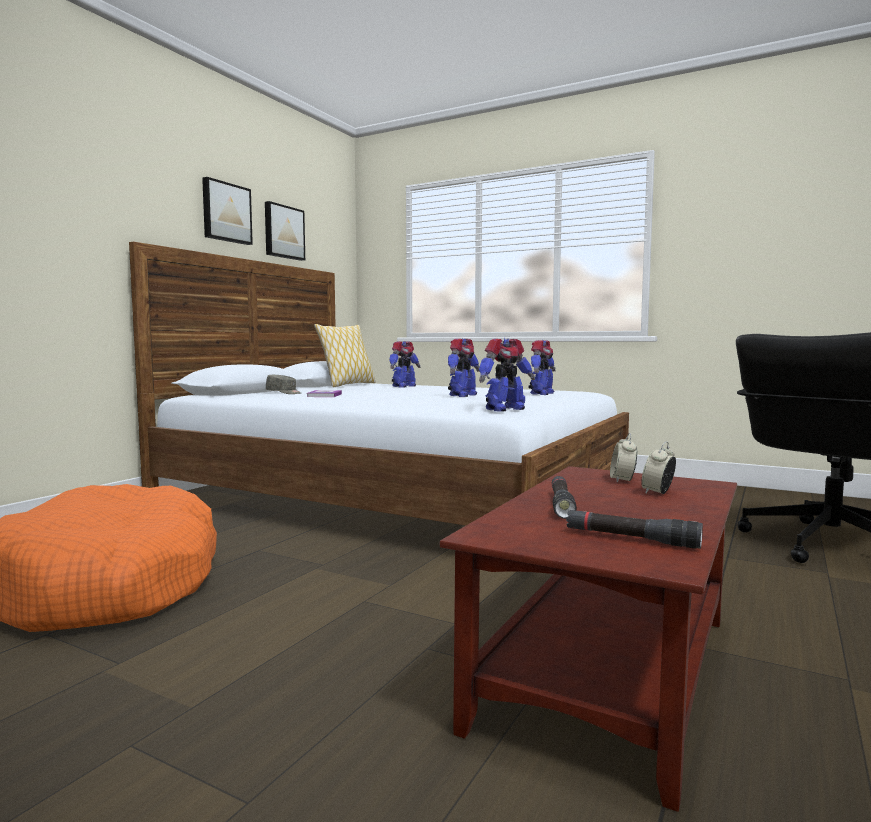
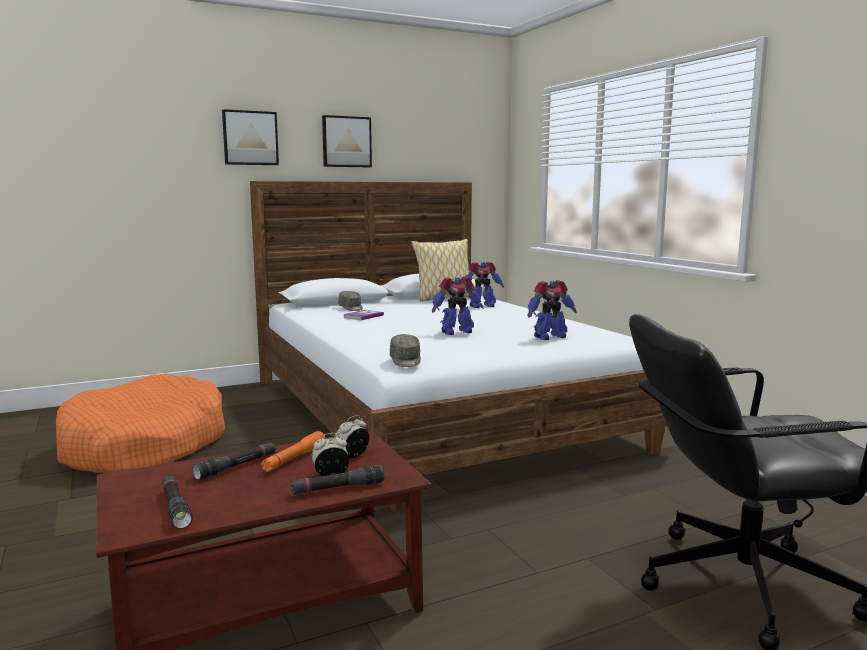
camera: 35 degrees right, 5 degrees up
(283, 232) = (411, 150): picture -> picture (250, 138)
(504, 409) = (405, 361): toy robot -> grey cap
(586, 490) = (294, 459): none -> orange flashlight
(696, 497) = (338, 488): none -> black flashlight

